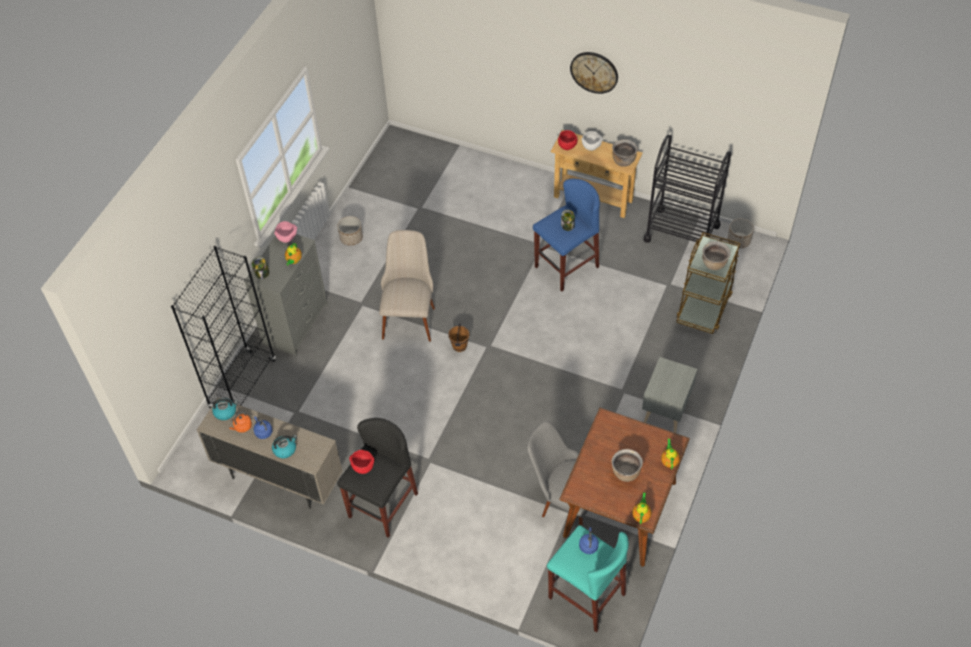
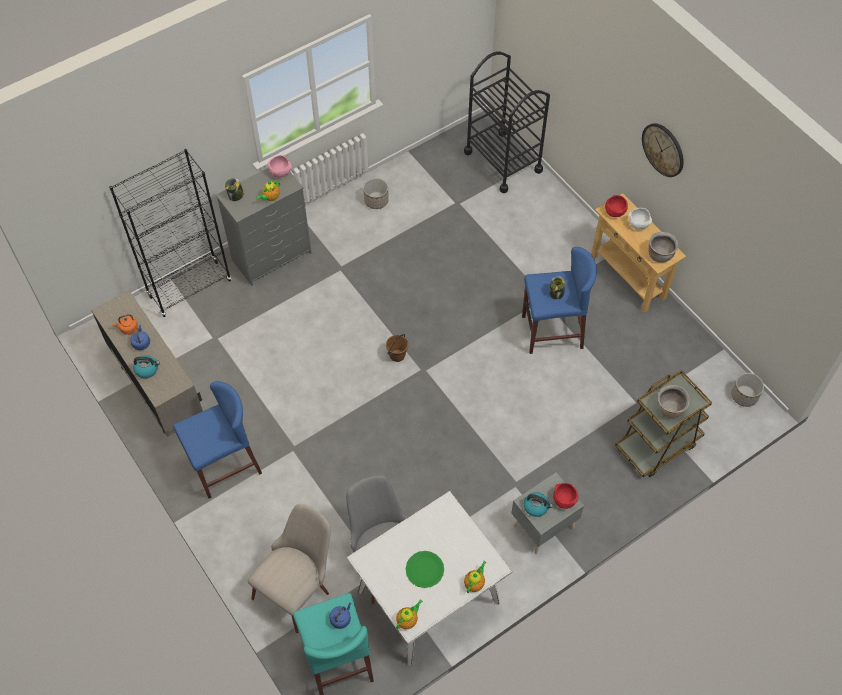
camera: 30 degrees right, 5 degrees up
(225, 412) = (125, 307): kettle -> kettle (536, 506)
(362, 467) = (202, 423): red bowl -> red bowl (563, 500)
(383, 505) = (225, 466): black stool -> blue stool
(409, 314) = (375, 301): beige chair -> beige chair (298, 586)
(620, 509) = (428, 597): brown dining table -> white dining table
(625, 473) = (424, 570): brown cooking pot -> green plate
(681, 233) = (690, 357): black cart -> black cart (503, 161)

